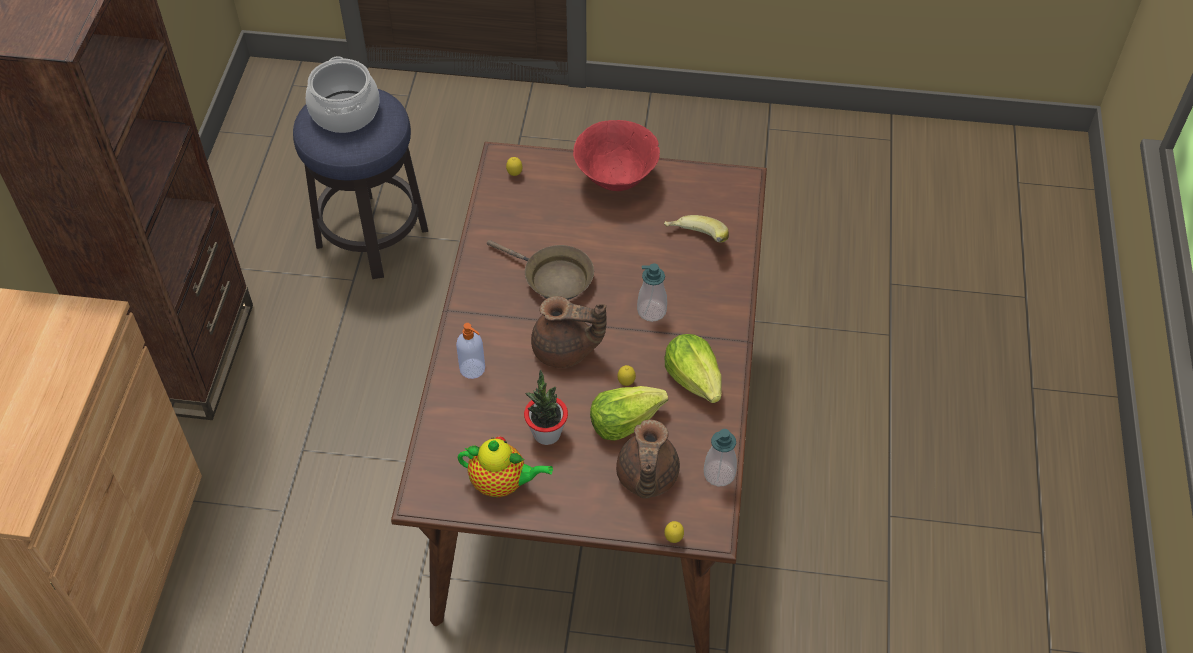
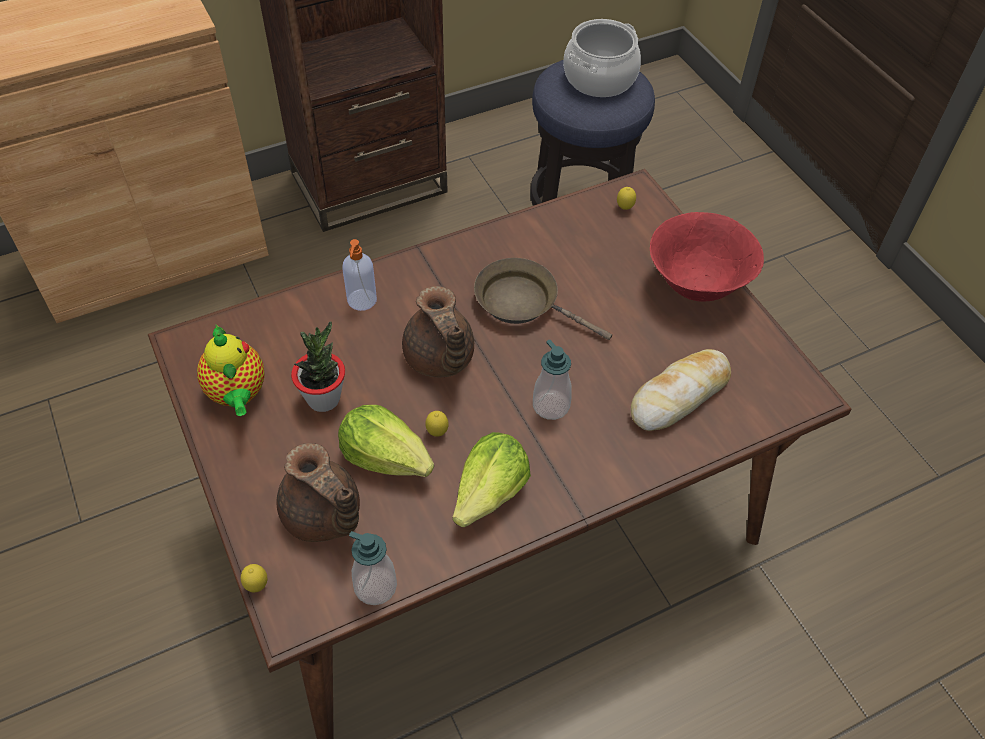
camera: 55 degrees right, 0 degrees up
(553, 278) = (523, 303): brown frying pan -> brown frying pan turned 120 degrees clockwise
(646, 478) = (323, 516): brown teapot -> brown teapot turned 105 degrees counterclockwise
(695, 241) = (679, 395): banana -> bread

